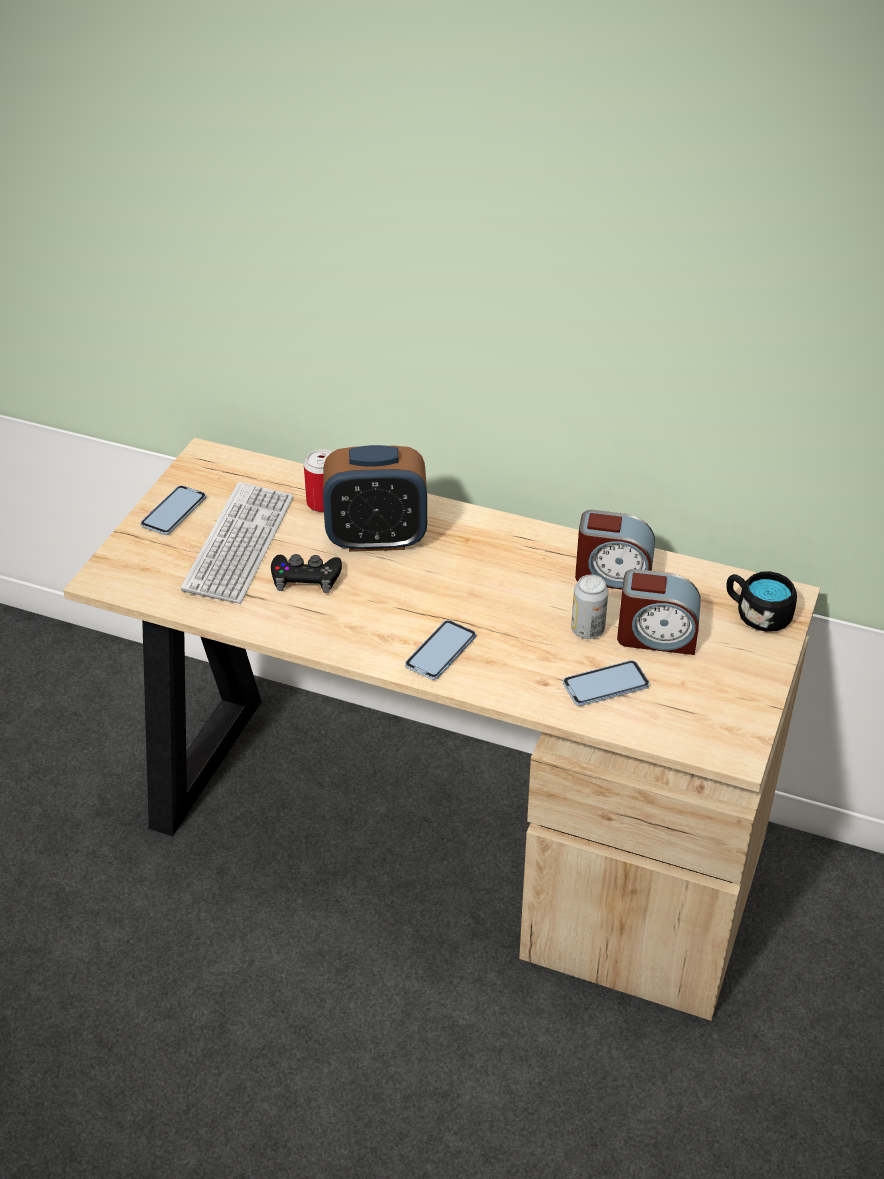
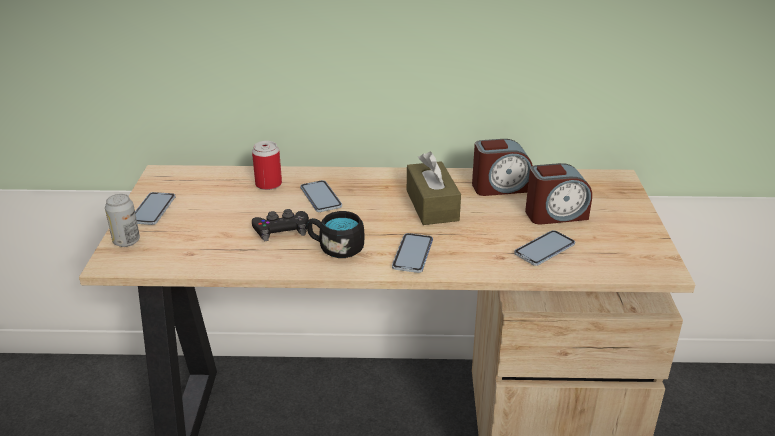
camera: 20 degrees left, 10 degrees down
(239, 544) = (216, 219): keyboard -> none
(376, 539) = (321, 197): alarm clock -> phone
(507, 583) = (432, 205): none -> brown tissue box
(587, 630) = (507, 220): can -> can (126, 241)
(757, 614) = (608, 190): black mug -> black mug (336, 248)

